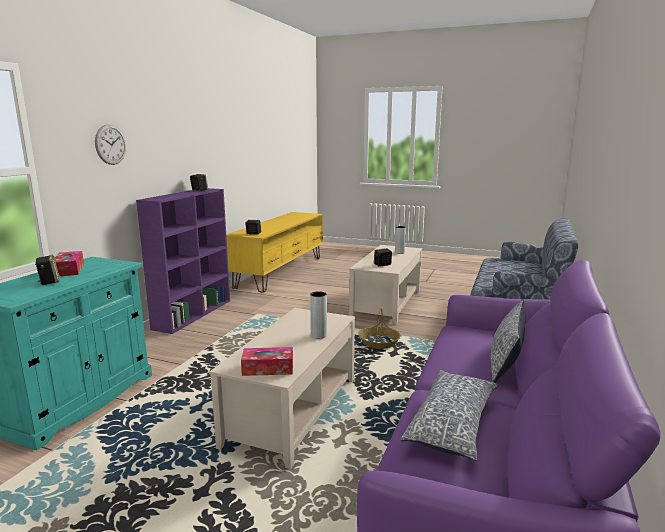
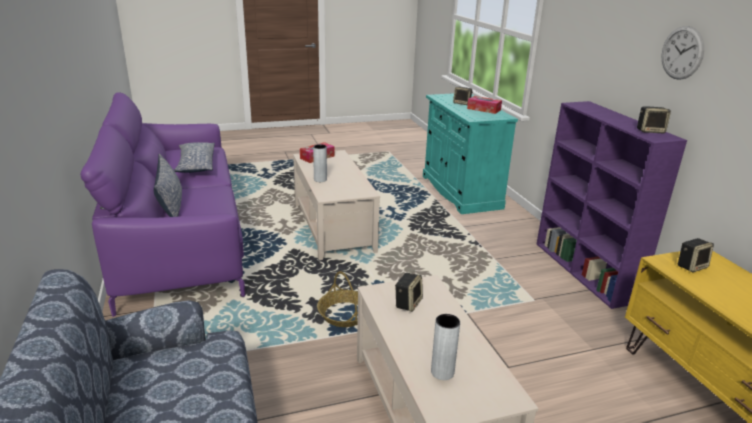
camera: 140 degrees right, 10 degrees up
(110, 144) = (589, 33): wall clock -> wall clock (682, 53)

